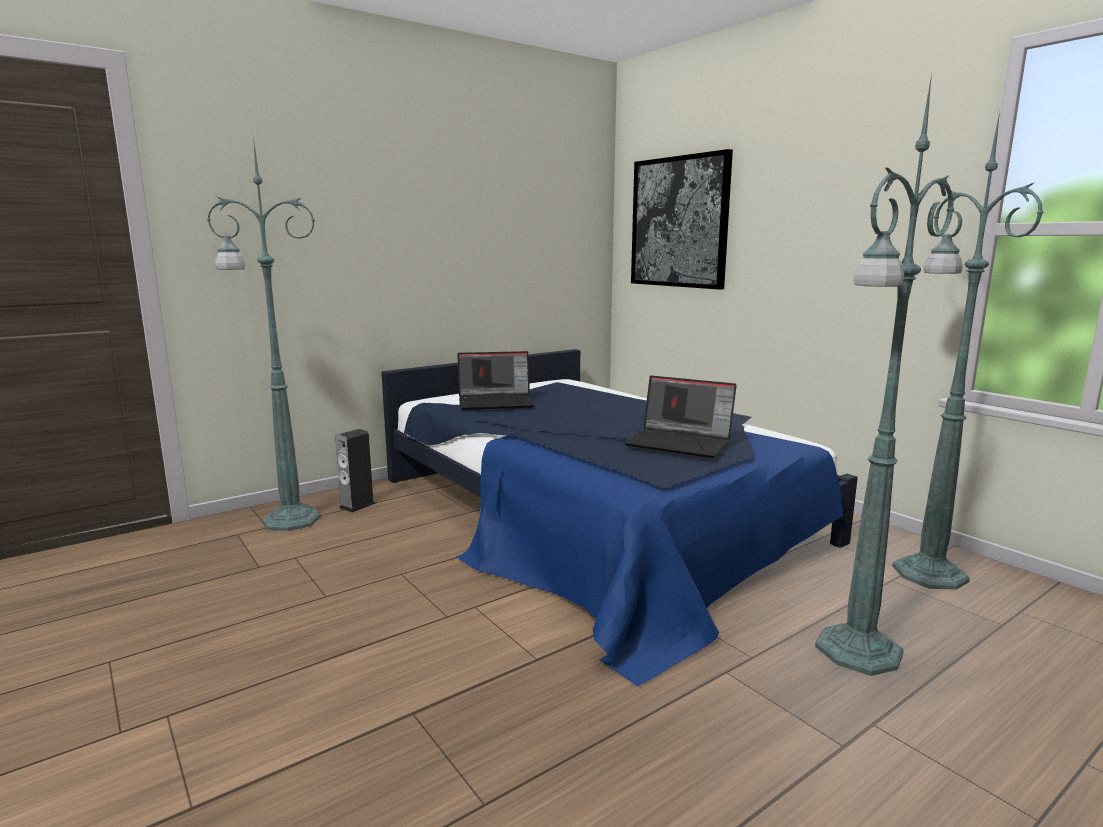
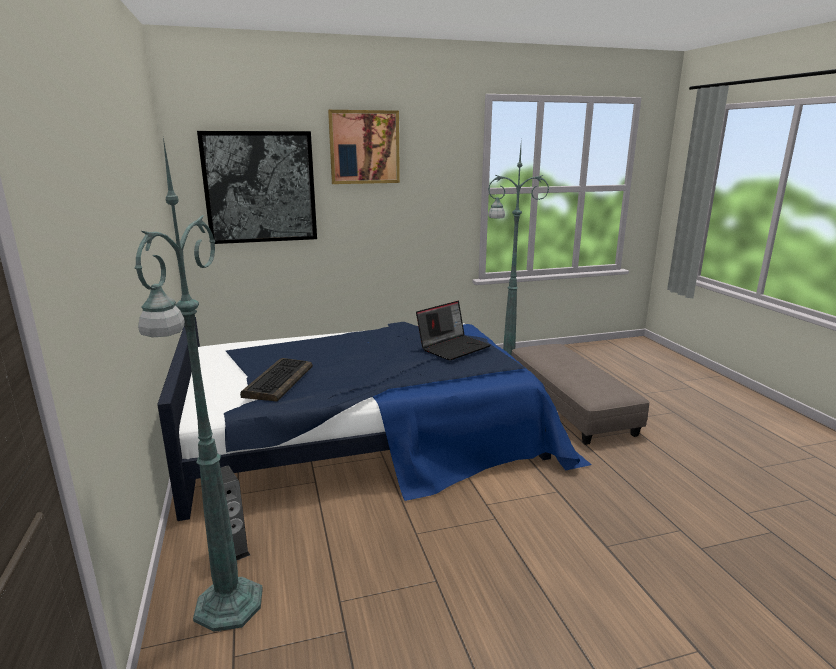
camera: 70 degrees left, 5 degrees up
(496, 402) = (278, 381): laptop -> keyboard
(792, 164) = (364, 147): none -> picture
(855, 651) = (569, 405): green floor lamp -> grey ottoman

